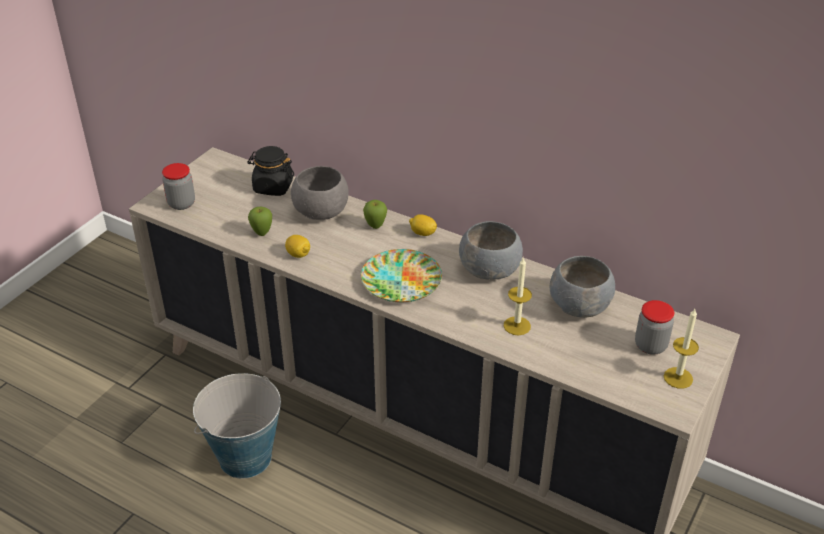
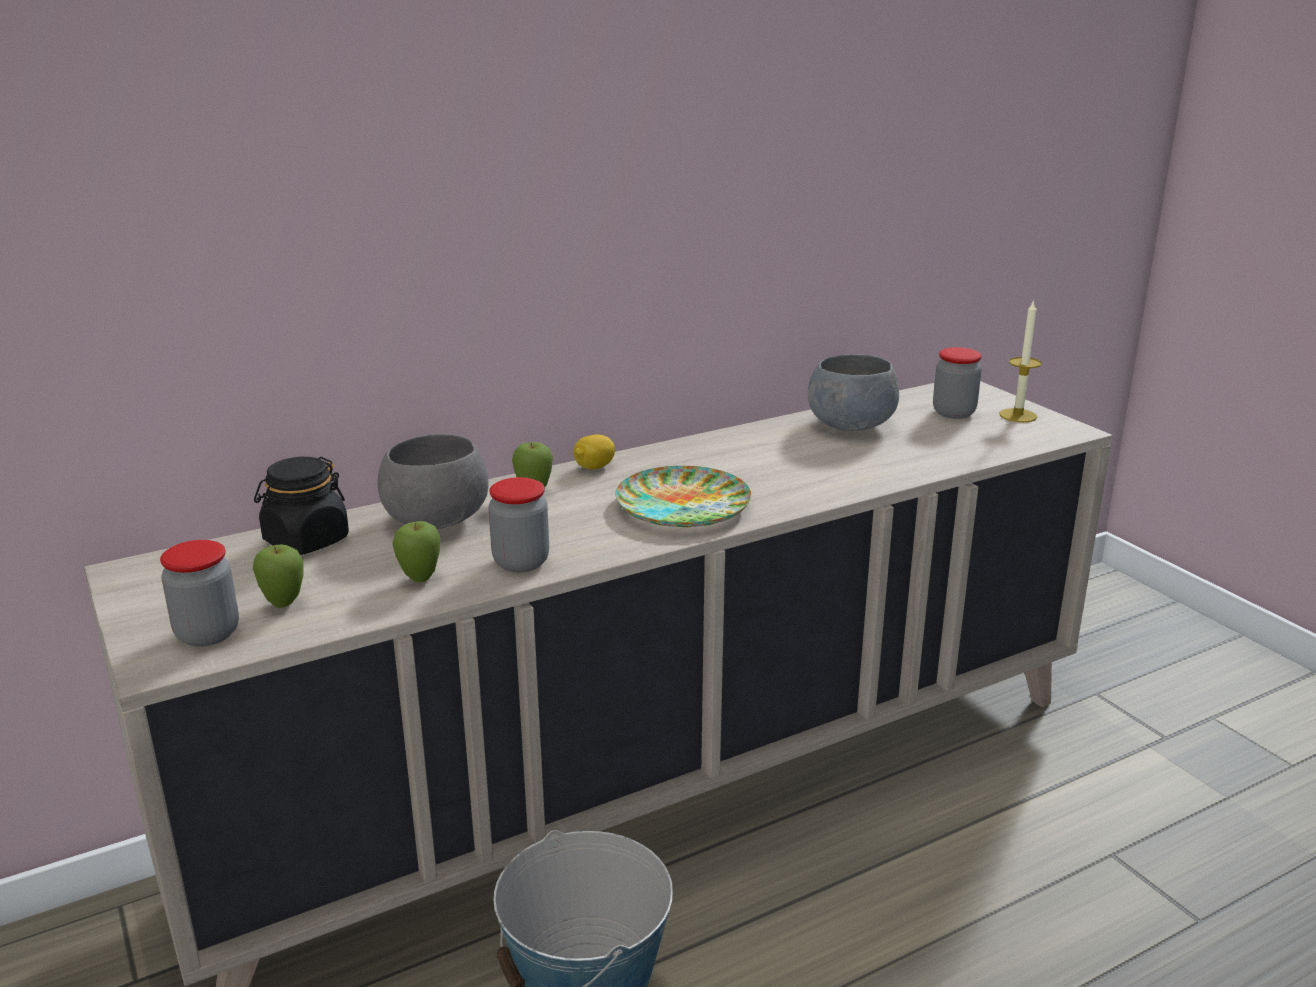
camera: 60 degrees left, 15 degrees down
(216, 209) = (284, 604): none -> apple
(298, 254) = (521, 562): lemon -> jar
(491, 270) = (727, 450): grey bowl -> none
(517, 326) = (855, 464): candle -> none

